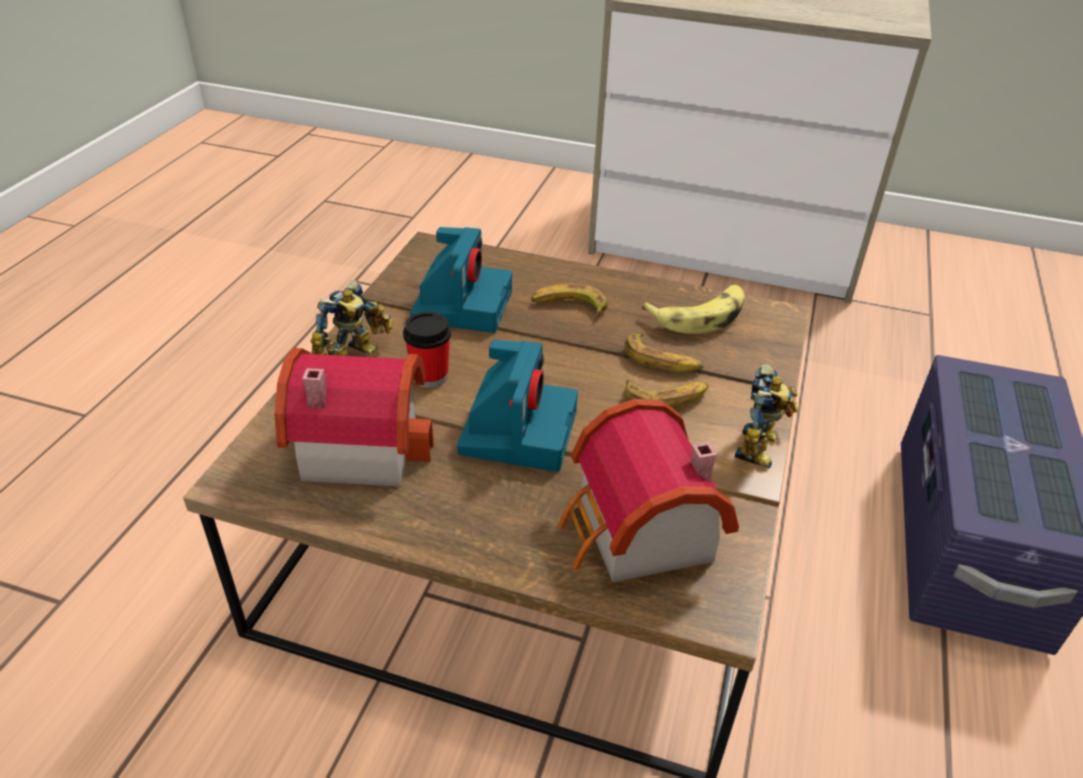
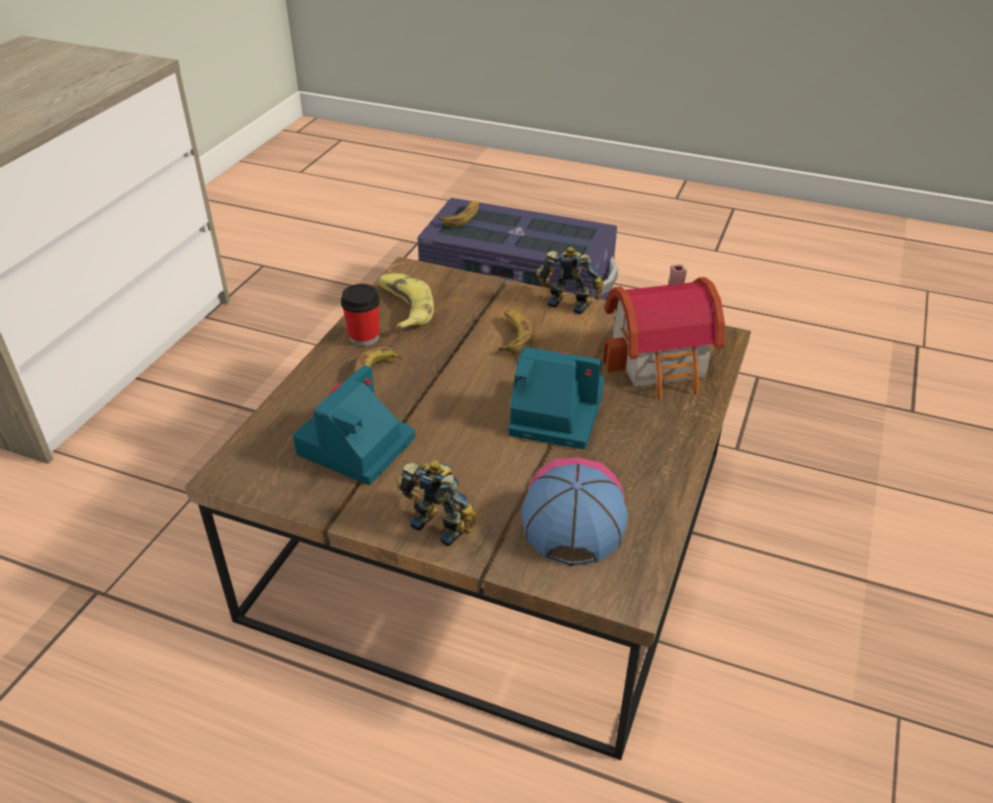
camera: 85 degrees left, 0 degrees up
(359, 443) = (573, 511): toy house -> cap
(430, 376) = (476, 468): cup -> cup (364, 337)
(462, 304) = (355, 447): camera -> camera turned 75 degrees counterclockwise
(662, 361) = (464, 333): banana -> banana (462, 217)

